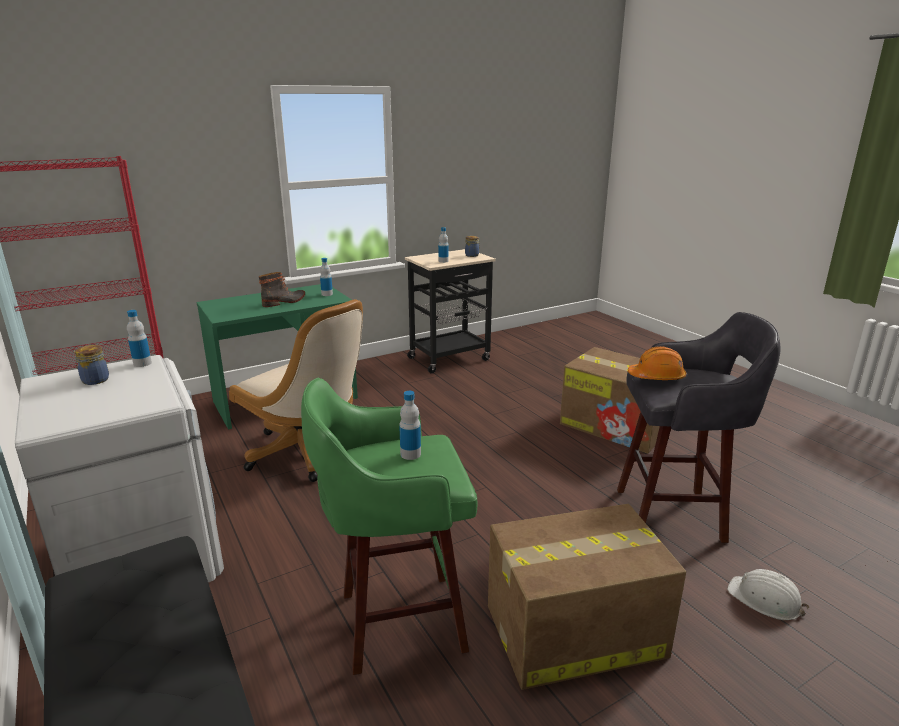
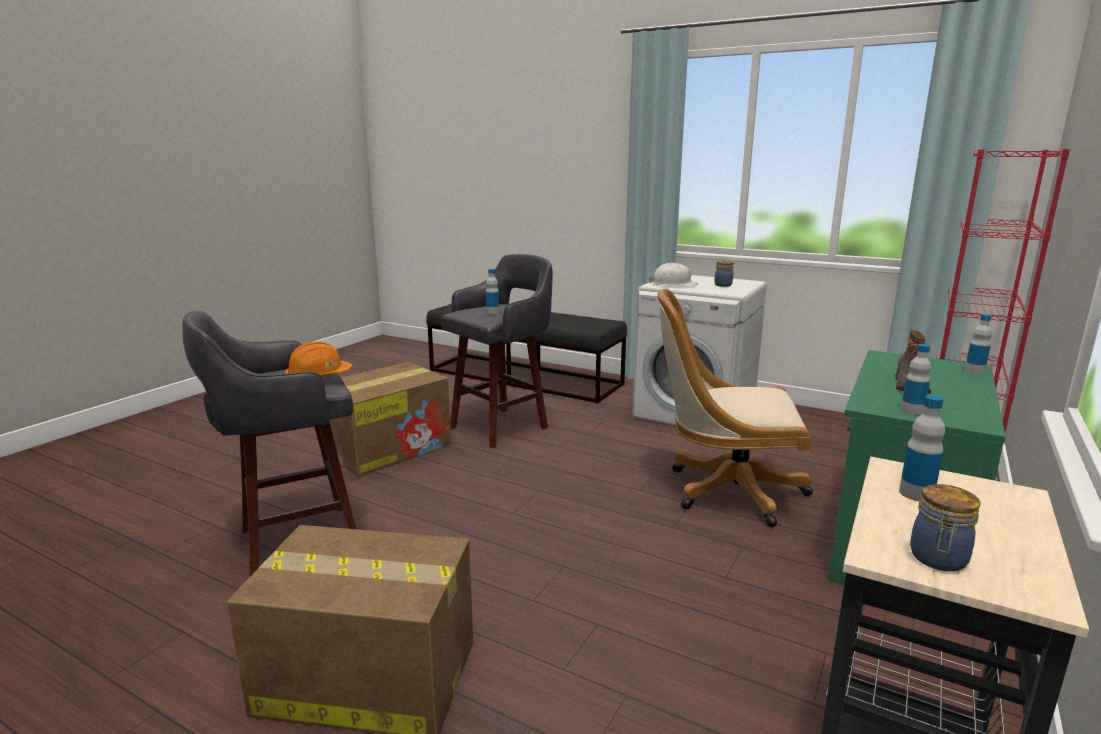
camera: 150 degrees right, 5 degrees down
(142, 363) = (730, 292): bottle -> bottle (974, 371)
(395, 622) = (502, 427): green stool -> grey stool
(765, 599) = (232, 496): white hard hat -> white hard hat (673, 284)

